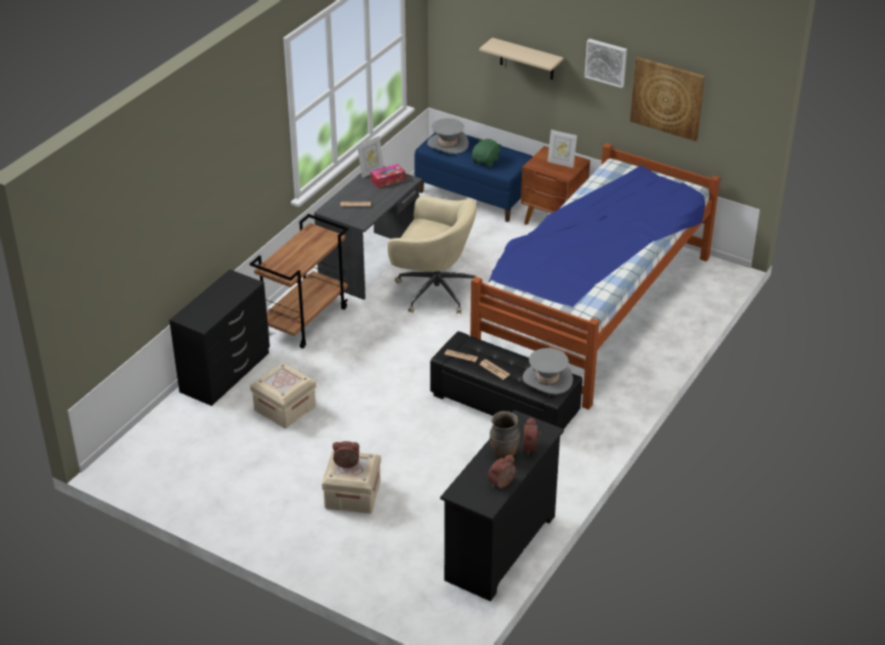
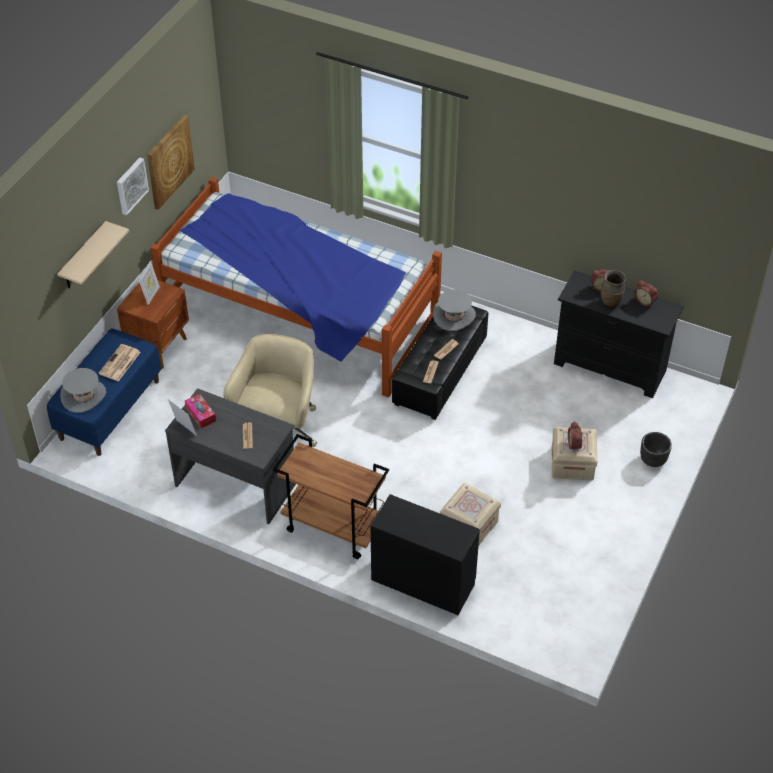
camera: 95 degrees left, 10 degrees up
(345, 565) = (653, 460): none -> black planter
(486, 161) = (119, 363): green plush toy -> newspaper

